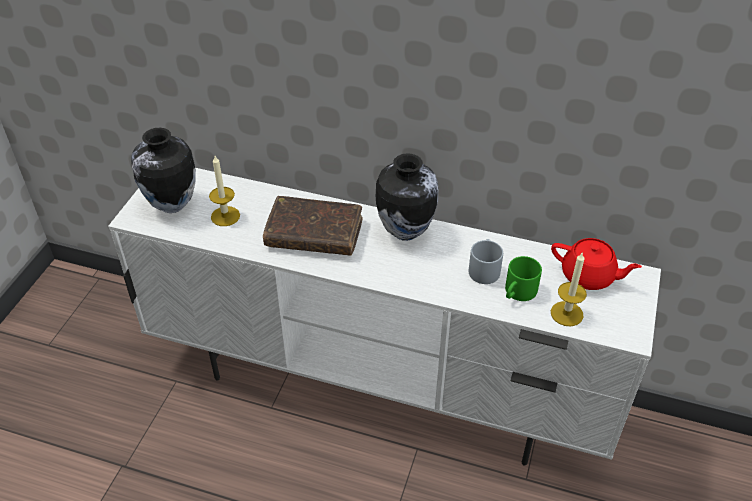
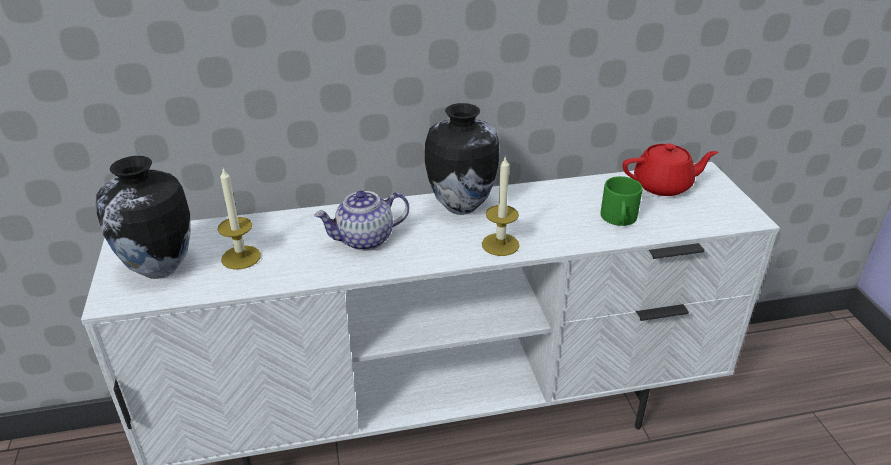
camera: 30 degrees left, 10 degrees down
(314, 234) = (364, 240): brown book -> teapot
(484, 268) = (567, 211): grey mug -> none
(566, 313) = (678, 220): candle -> candle (500, 244)

